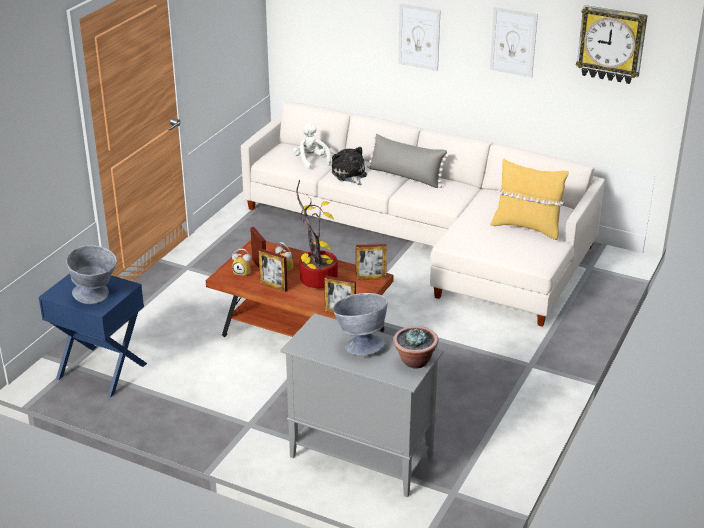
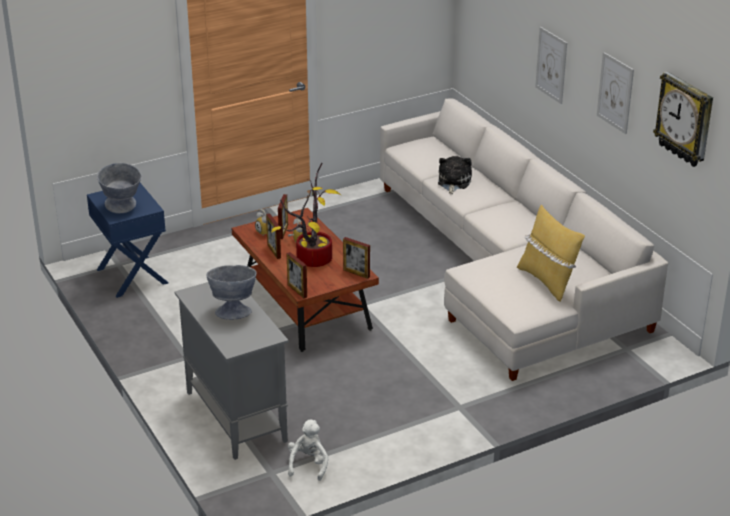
camera: 35 degrees right, 0 degrees up
(311, 161) = (437, 160): white plush toy -> white plush toy (308, 464)
(405, 176) = (500, 200): grey pillow -> none
(414, 361) = (255, 339): potted plant -> none

